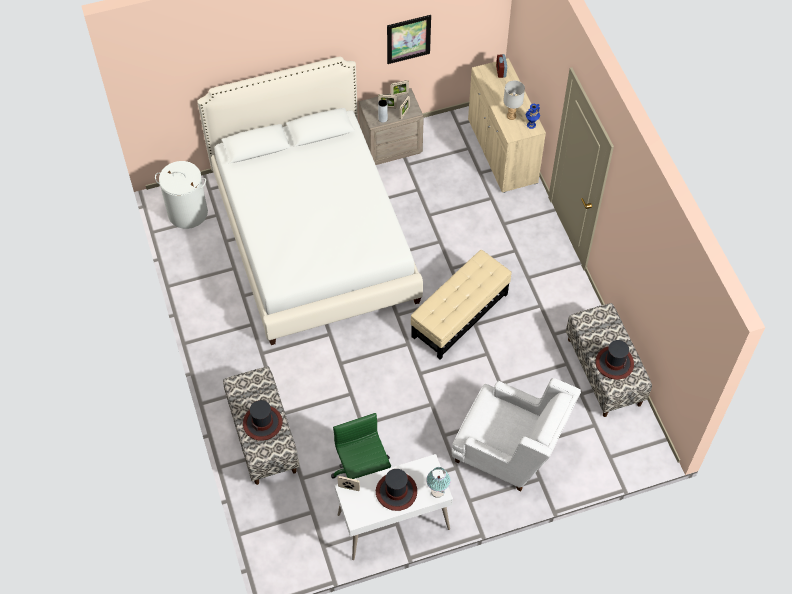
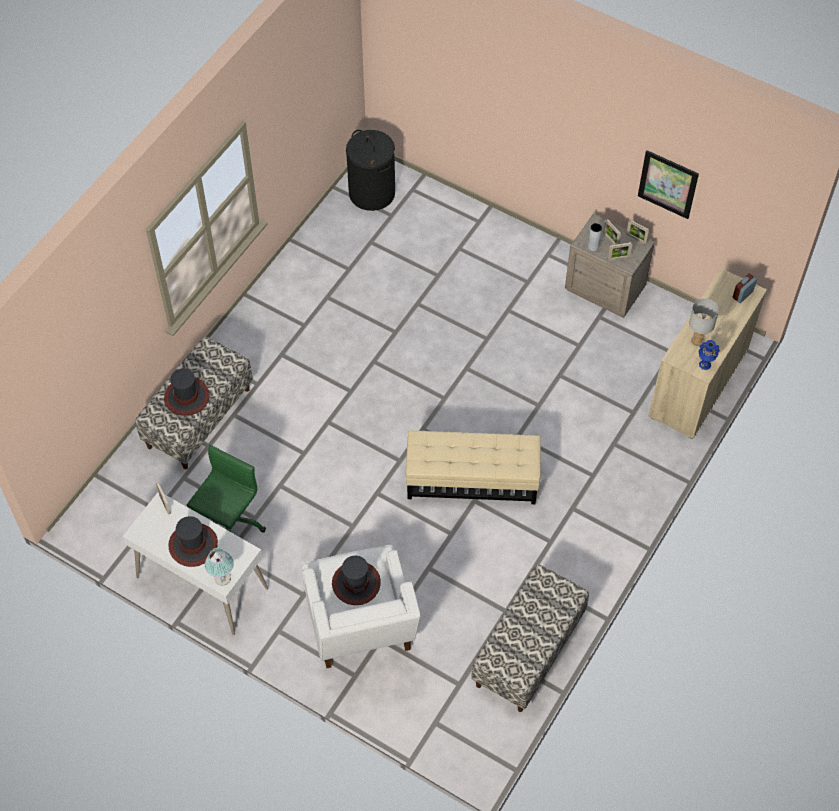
camera: 50 degrees right, 0 degrees up
(188, 212) = (372, 193): white laundry basket -> black laundry basket
(314, 236) = (442, 303): white bed -> none
(614, 363) = (518, 641): hat -> hat (356, 583)

